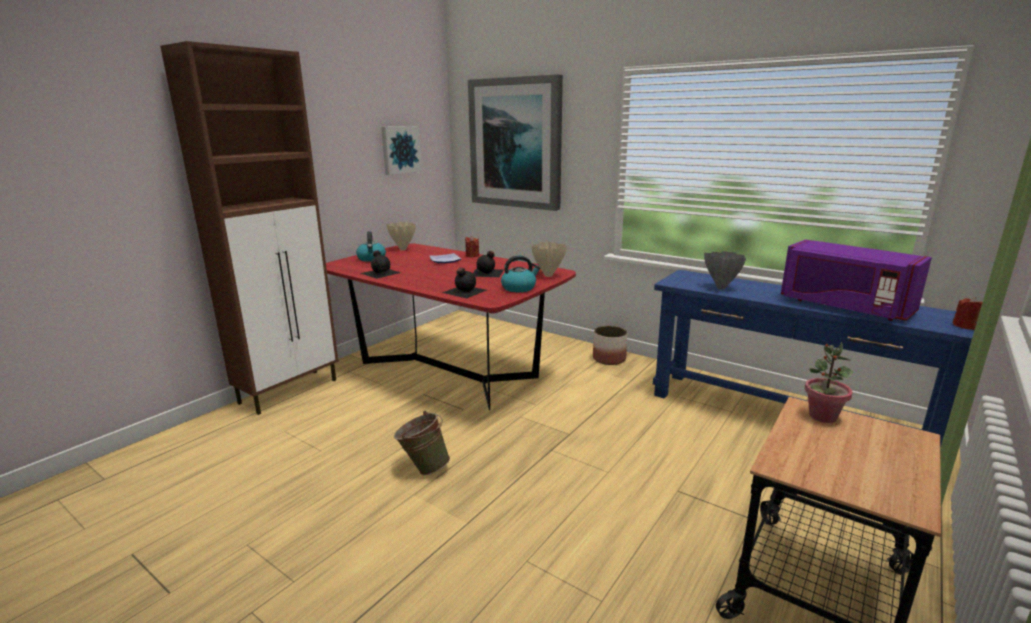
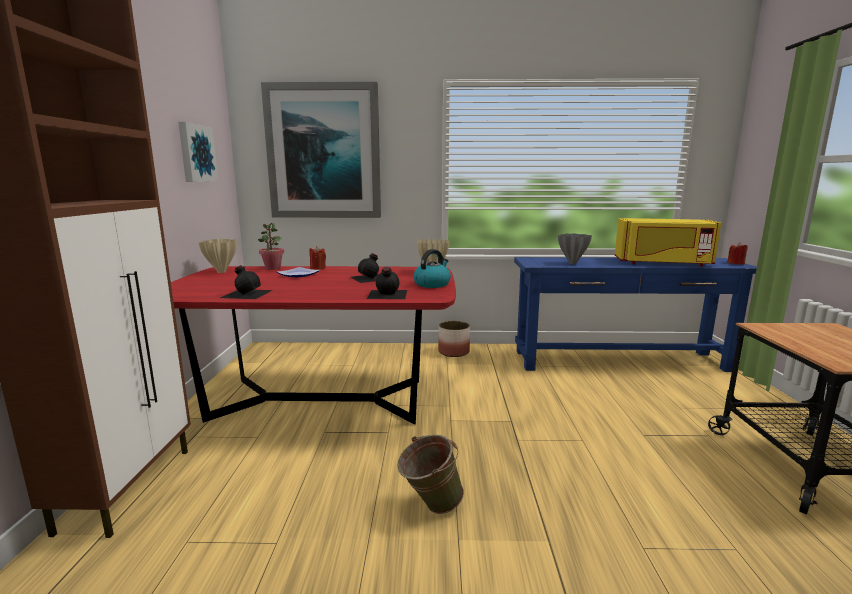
camera: 35 degrees left, 5 degrees down
(371, 259) = (201, 284): kettle -> none
(822, 416) = (778, 328): potted plant -> potted plant (272, 268)
(843, 306) = (662, 263): purple microwave -> yellow microwave

